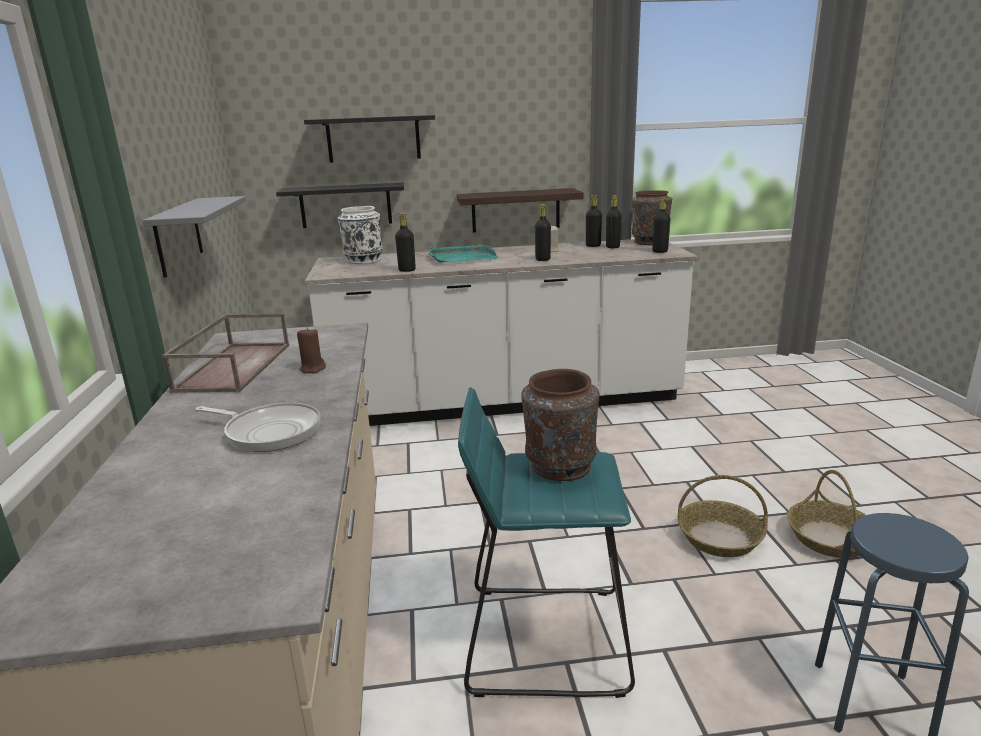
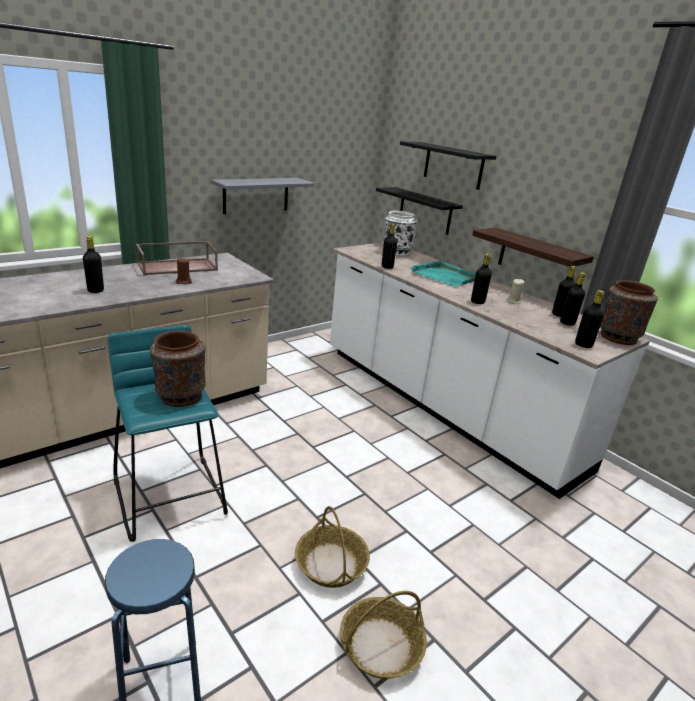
camera: 55 degrees right, 5 degrees up
(269, 432) = (95, 290): frying pan -> black bottle

